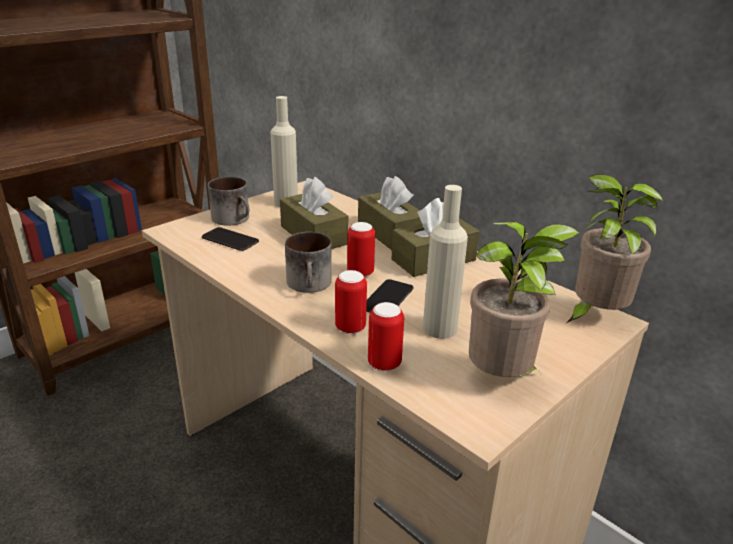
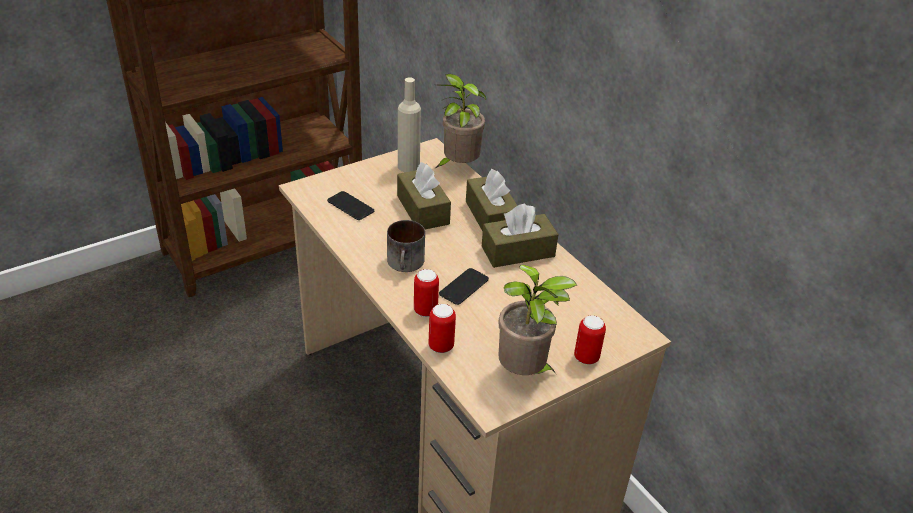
camera: 10 degrees right, 10 degrees up
(235, 219) = (359, 181): mug -> none
(360, 273) = (450, 257): can -> can (586, 357)
(439, 328) = (495, 321): beige bottle -> none
(594, 316) = (628, 328): potted plant -> potted plant (458, 166)

